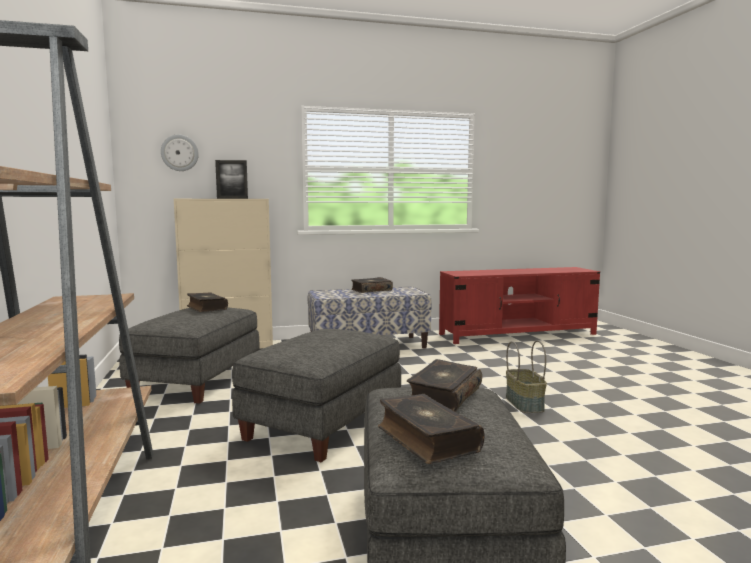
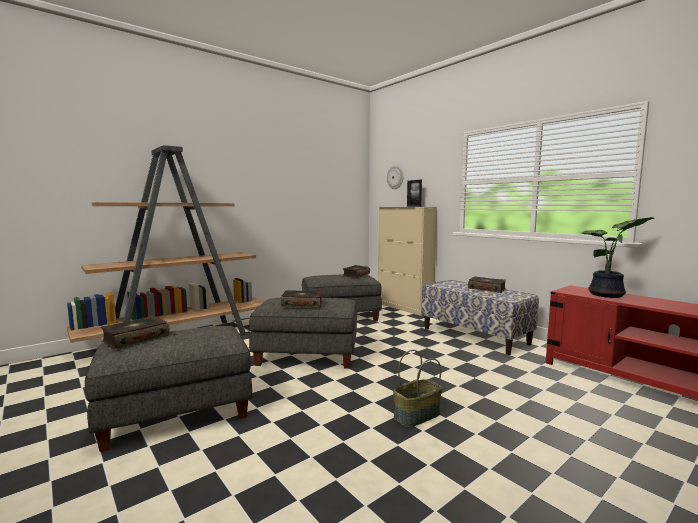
camera: 65 degrees right, 0 degrees up
(443, 396) = (204, 335): book -> book (302, 304)
(483, 272) = (608, 295): none -> potted plant

